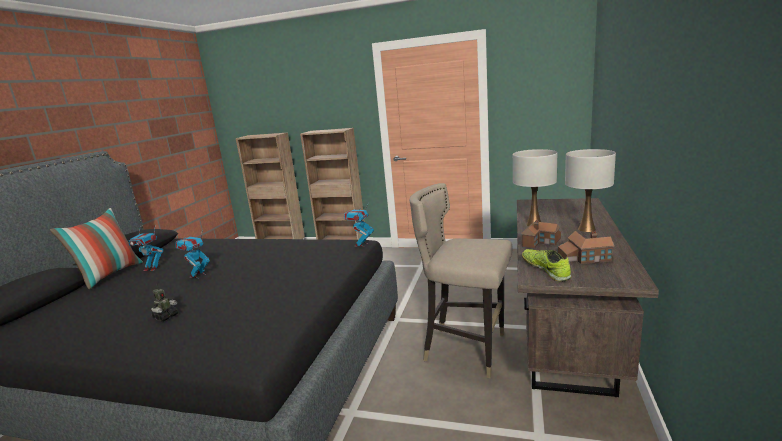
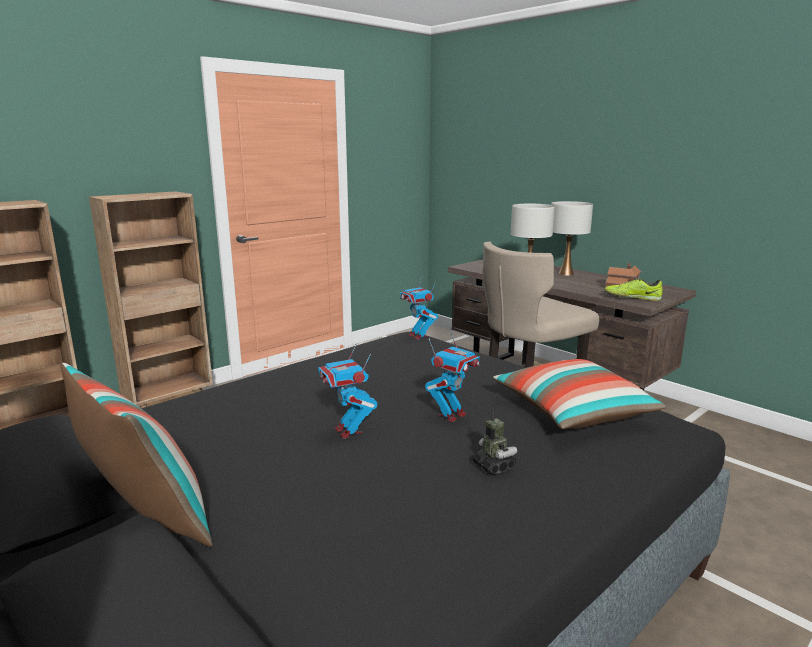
camera: 60 degrees left, 0 degrees up
(152, 268) = (210, 471): toy robot -> toy robot (451, 415)
(253, 318) = (573, 412): none -> pillow
(541, 242) = (574, 286): toy house -> none

